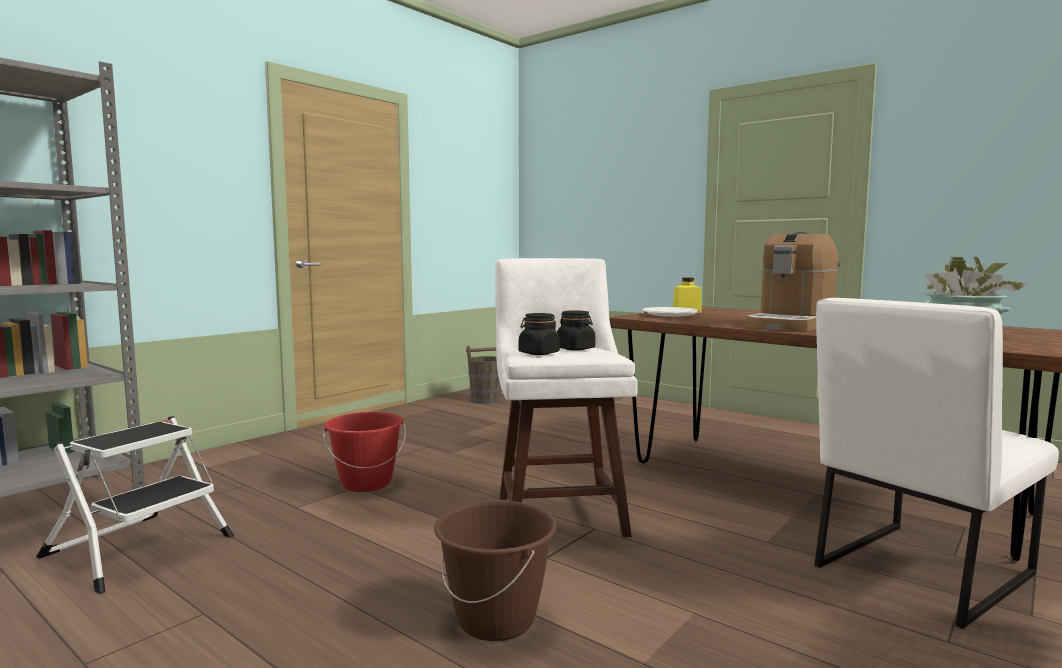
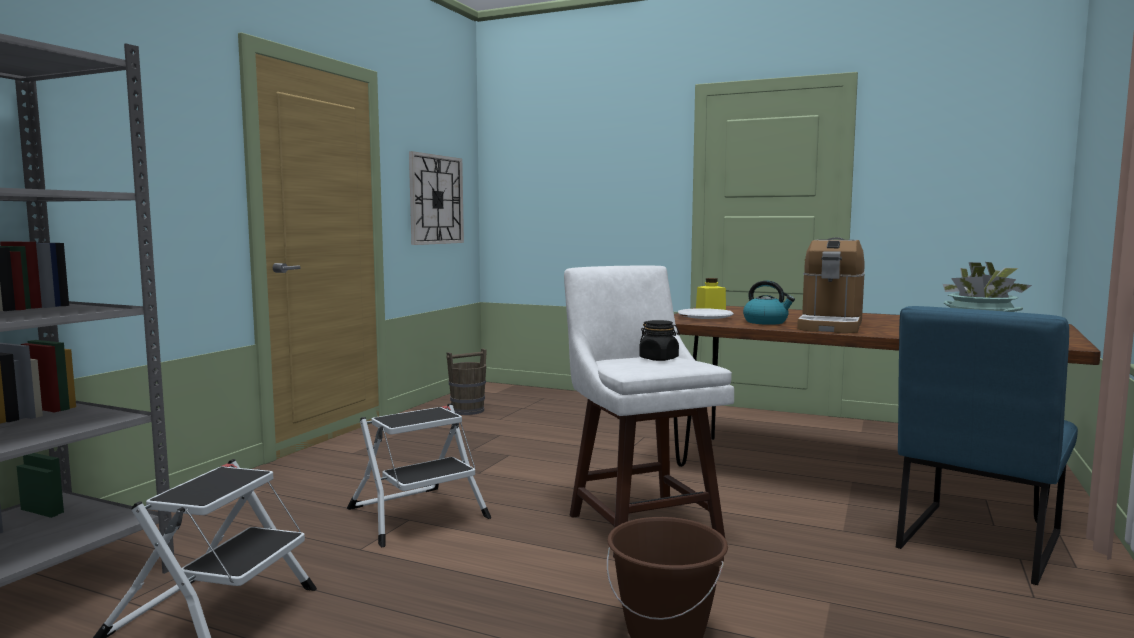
camera: 15 degrees left, 0 degrees up
(366, 483) = (416, 515): red bucket -> step ladder
(470, 209) = (436, 199): none -> wall clock
(538, 353) = (634, 366): black jar -> none
(726, 320) = (766, 322): none -> kettle
(918, 571) = (976, 542): white chair -> blue chair

